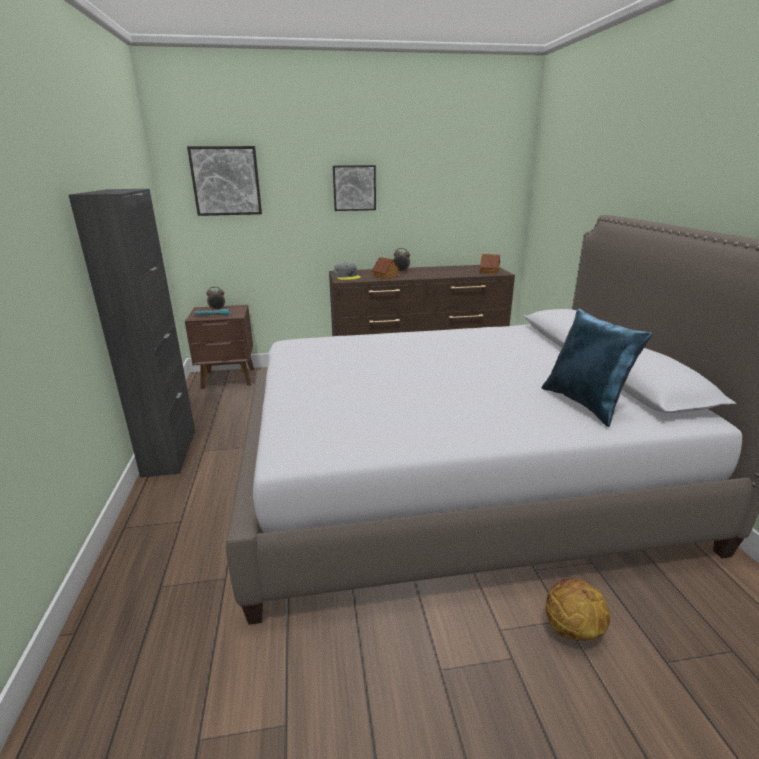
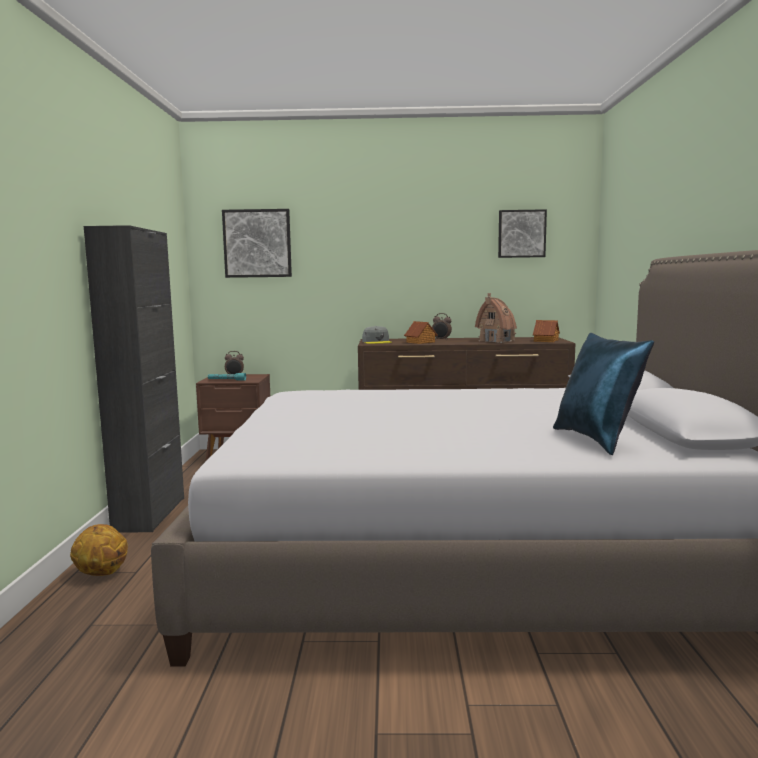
camera: 10 degrees right, 15 degrees down
(354, 188) = (392, 250): picture -> picture (521, 234)
(449, 273) = (497, 341): none -> toy house
(571, 629) = (562, 715): basketball -> basketball (101, 573)

